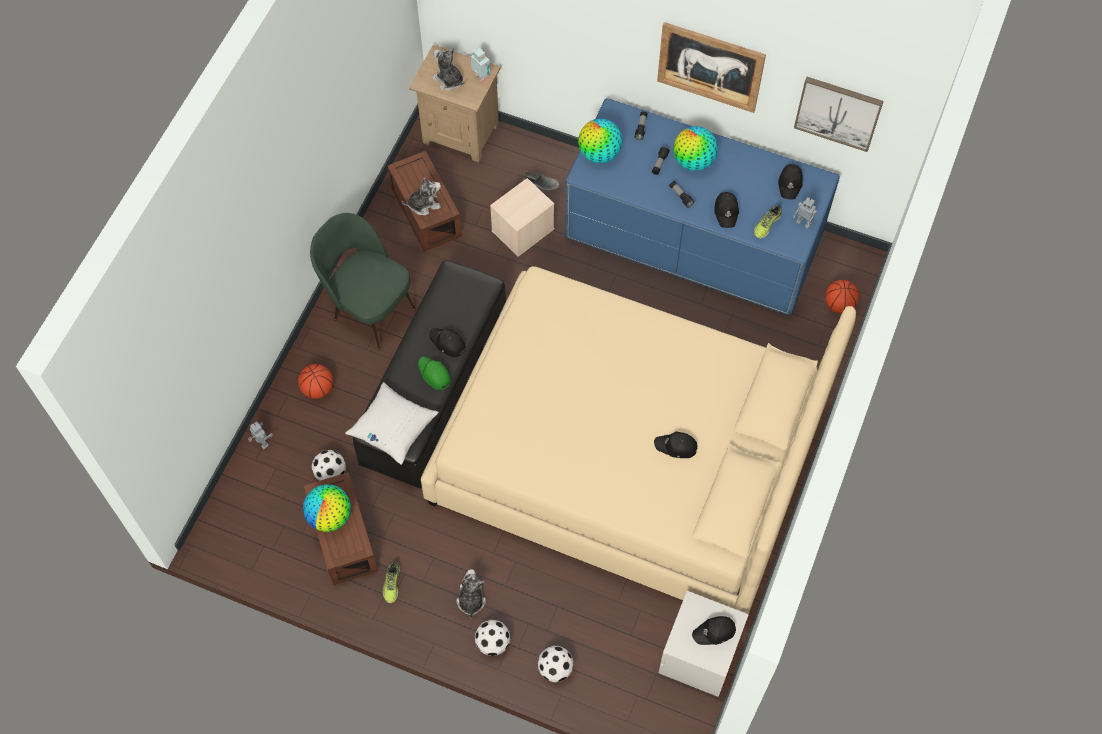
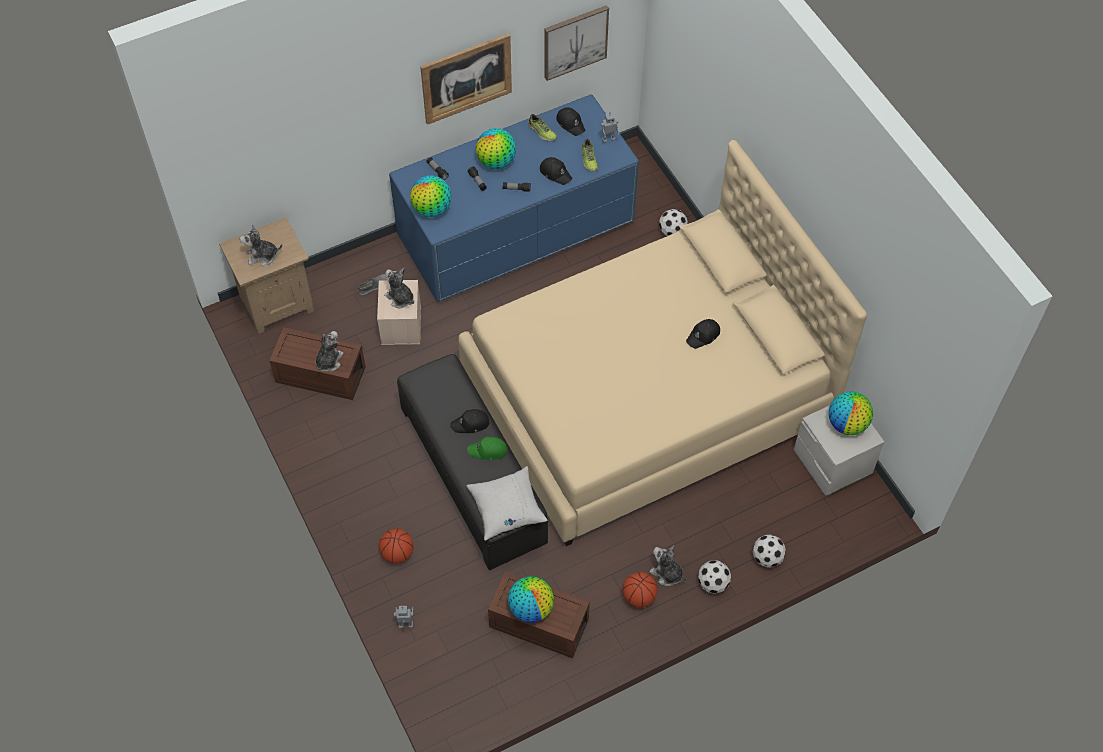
camera: 50 degrees left, 5 degrees down
(330, 472) = (477, 594): football -> football (672, 231)
(369, 310) = (366, 471): green chair -> none
(391, 584) = (607, 617): shoe -> shoe (541, 132)
(481, 78) = (284, 235): toy robot -> none
(524, 205) = (400, 298): none -> plush toy
(714, 632) = (847, 424): black cap -> globe
(839, 305) = (649, 190): basketball -> basketball (639, 596)

